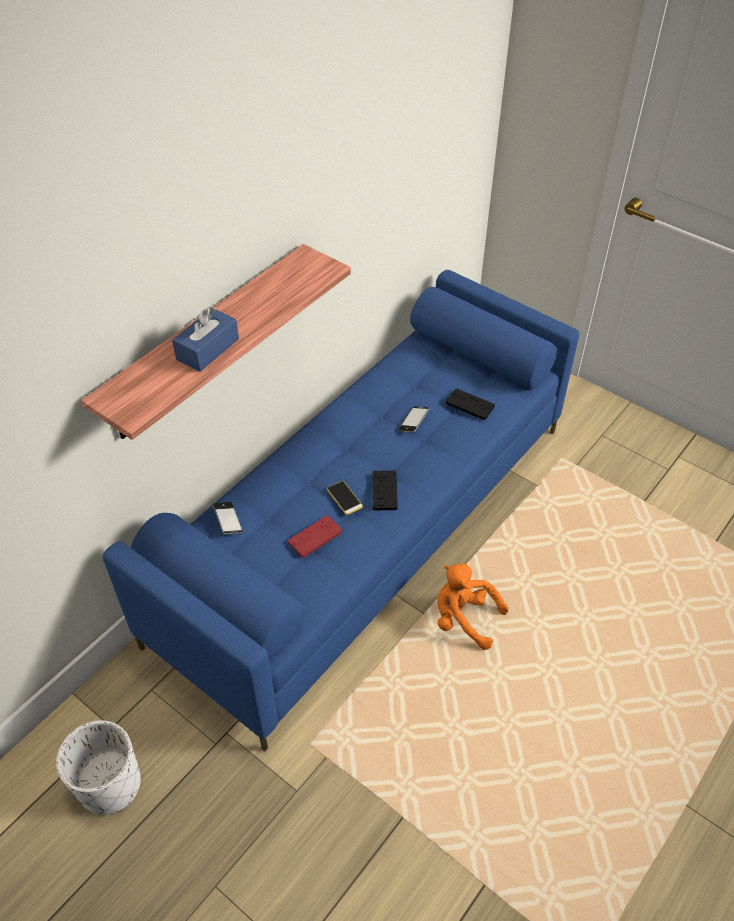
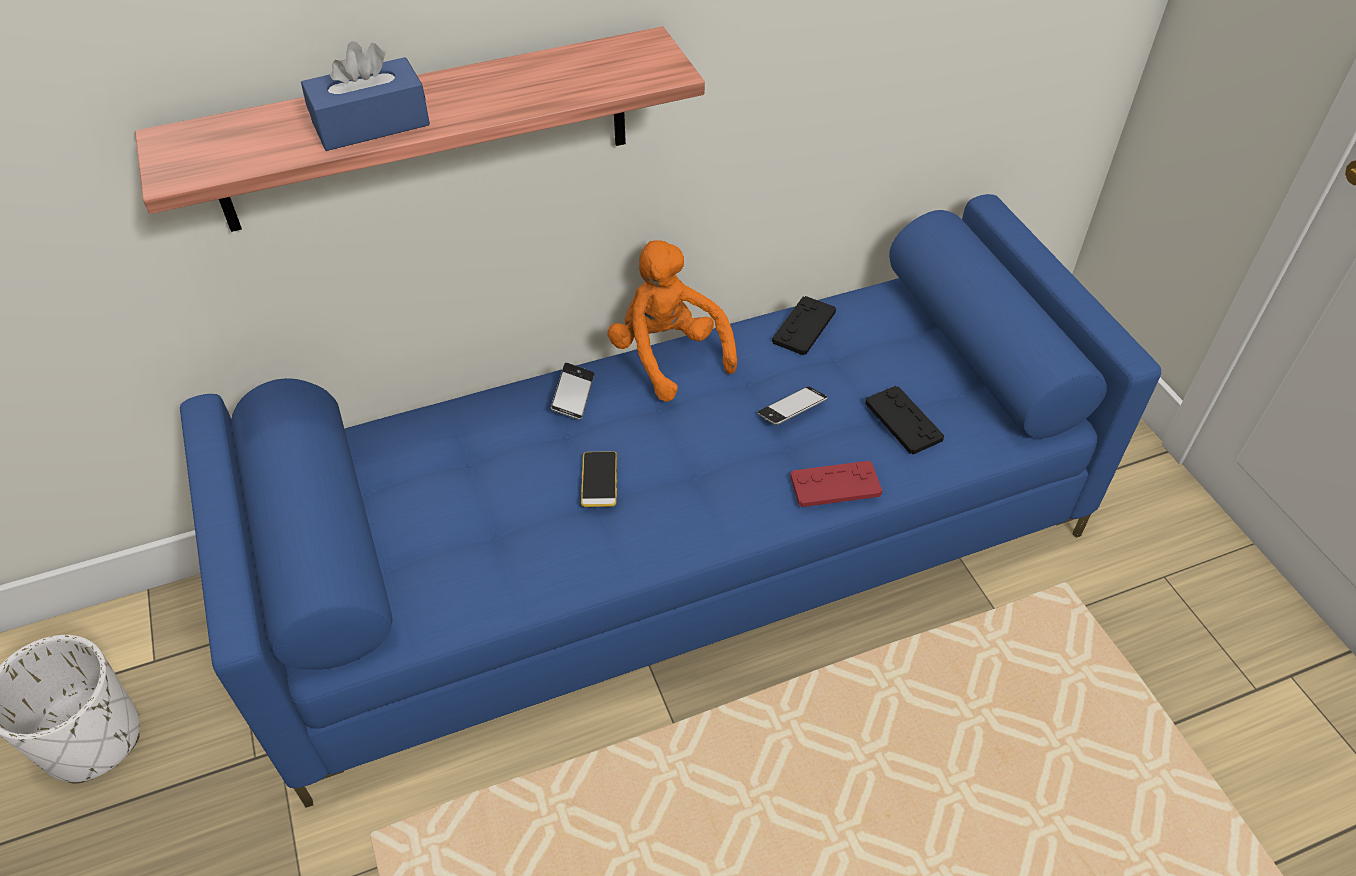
camera: 30 degrees right, 0 degrees up
(228, 520) = (414, 437): phone -> phone (573, 395)
(315, 537) = (512, 518): red game controller -> red game controller (835, 485)
(384, 491) = (667, 496): black game controller -> black game controller (804, 327)
(464, 618) = (729, 764): orange plush toy -> orange plush toy (668, 355)

